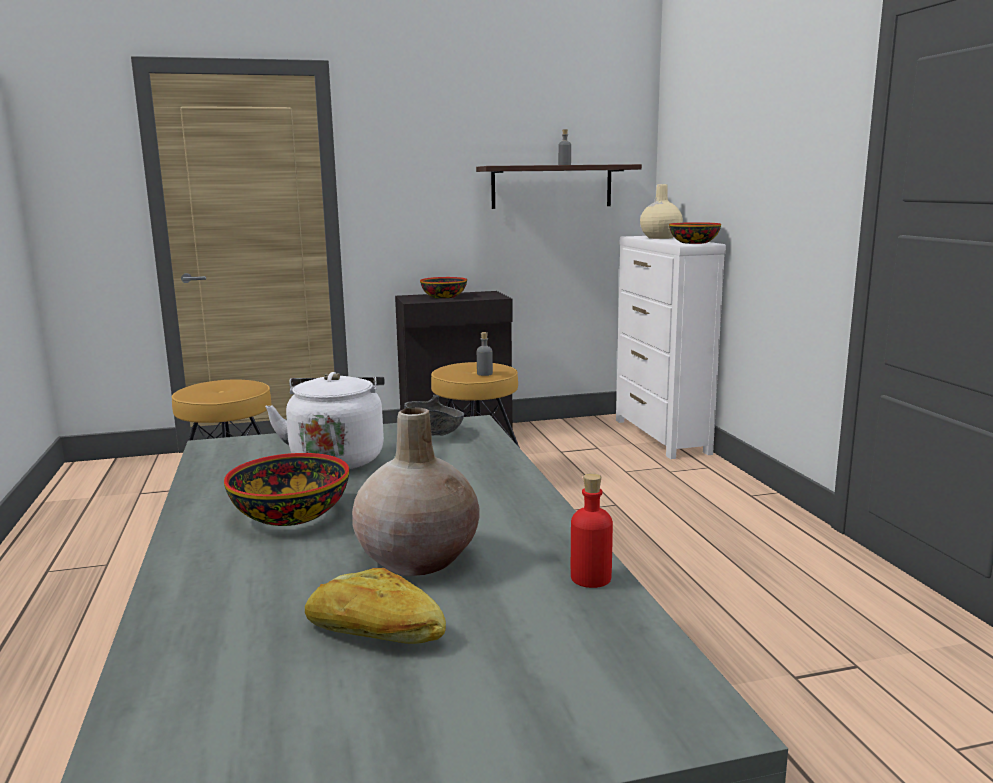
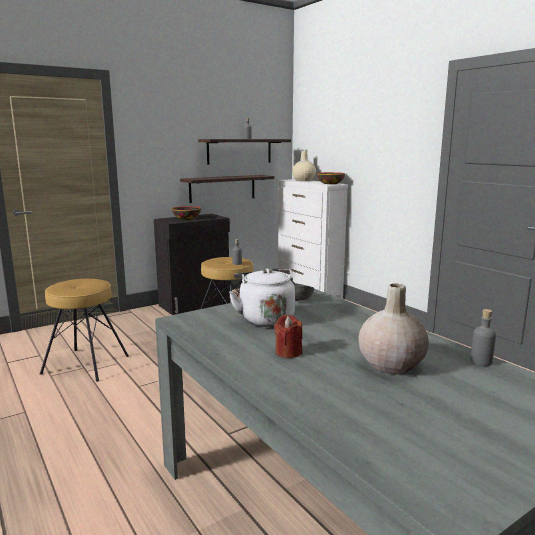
camera: 20 degrees left, 0 degrees up
(289, 514) = (288, 352): bowl -> red candle
(375, 633) = (427, 403): bread -> none
(519, 249) = (222, 188): none -> shelf
(590, 578) = (481, 361): red bottle -> grey bottle

